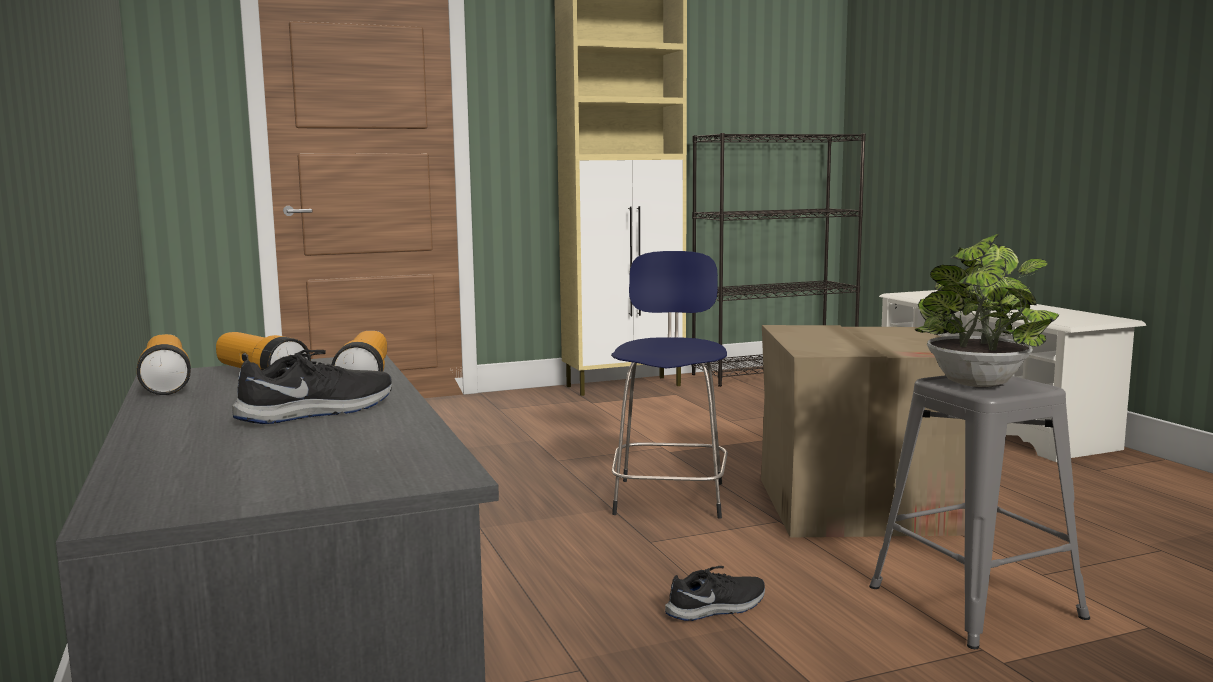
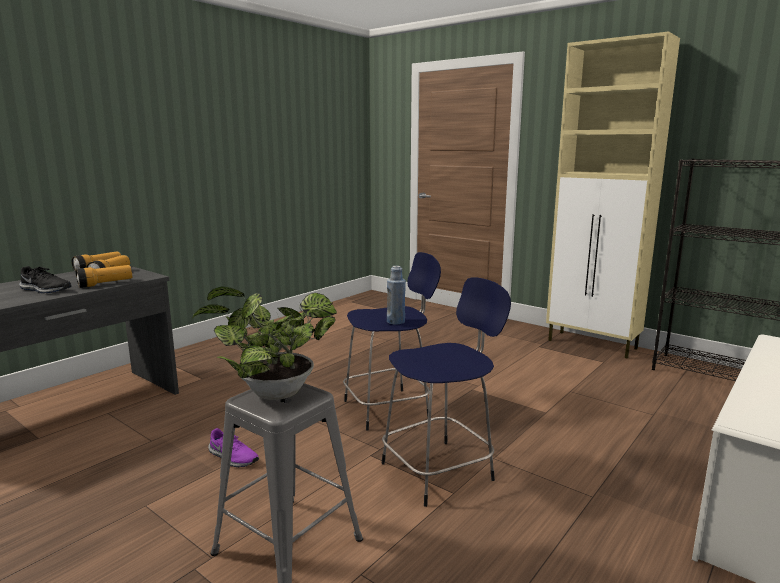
camera: 60 degrees right, 5 degrees up
(698, 349) = (395, 321): none -> blue bottle
(717, 608) = (232, 458): black shoe -> purple shoe
(856, 504) = (440, 470): cardboard box -> blue stool

